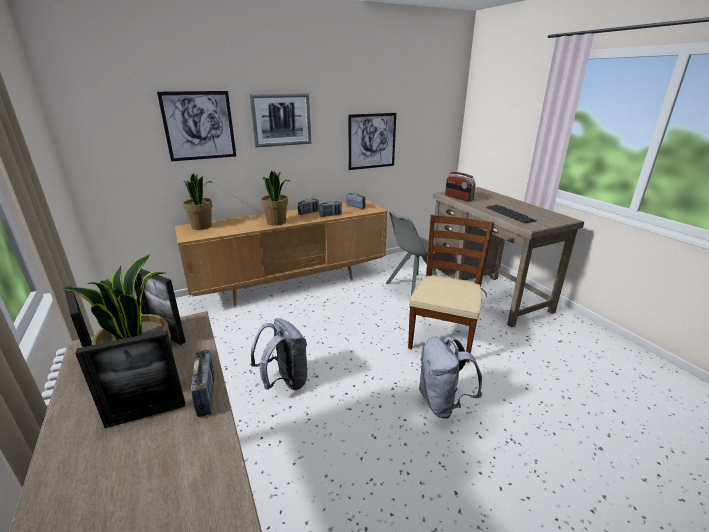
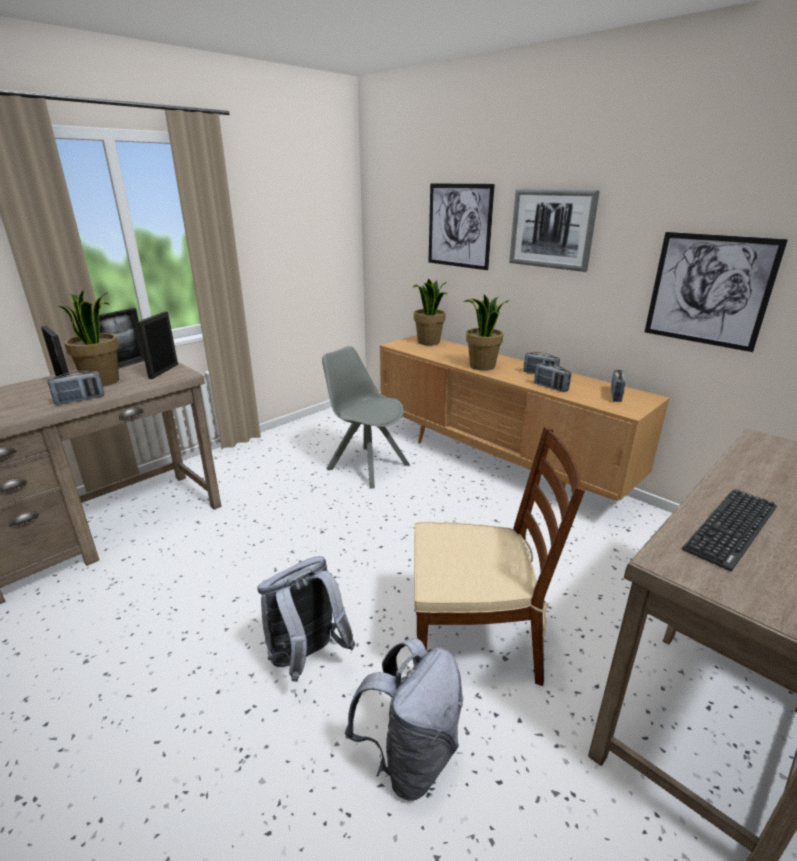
camera: 70 degrees right, 0 degrees up
(284, 381) = (305, 513): grey backpack -> grey backpack (410, 758)
(412, 286) = (608, 574): grey chair -> grey chair (366, 466)
(458, 198) = (755, 455): radio -> none

